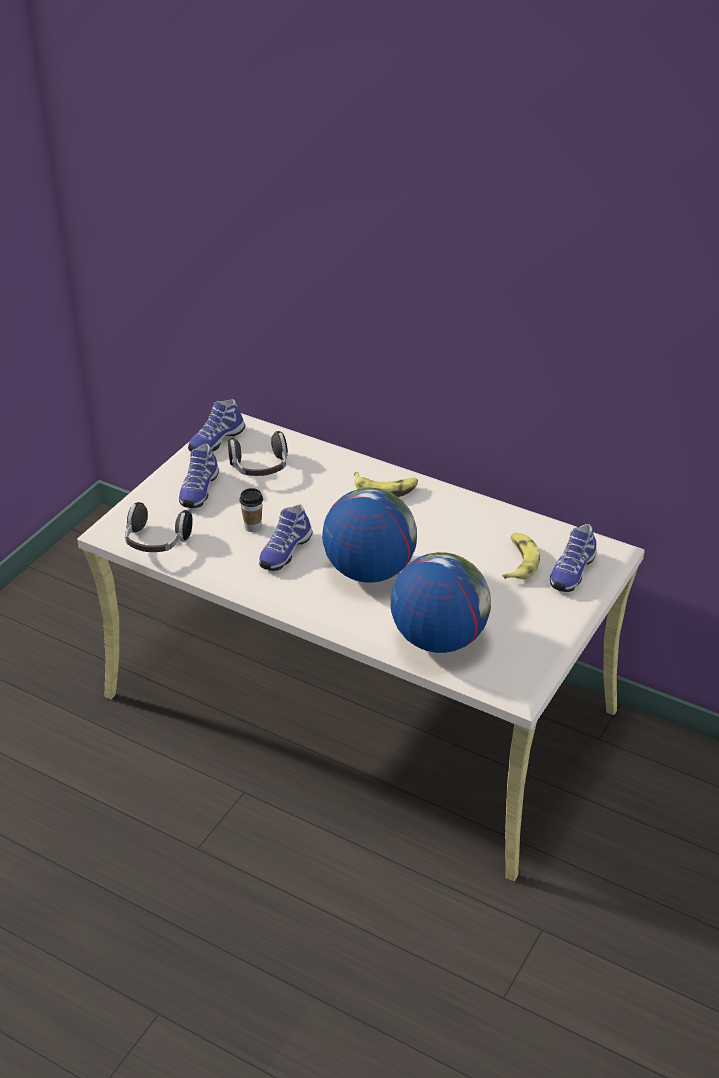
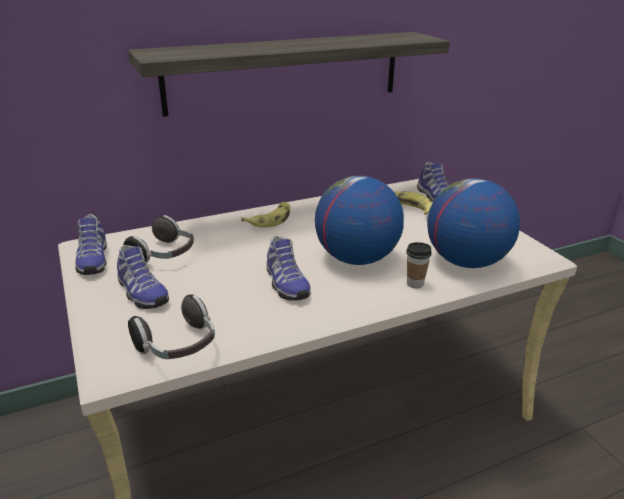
camera: 55 degrees left, 10 degrees down
(253, 527) = (232, 286): cup -> cup (415, 283)
(459, 345) = (285, 72): none -> shelf

